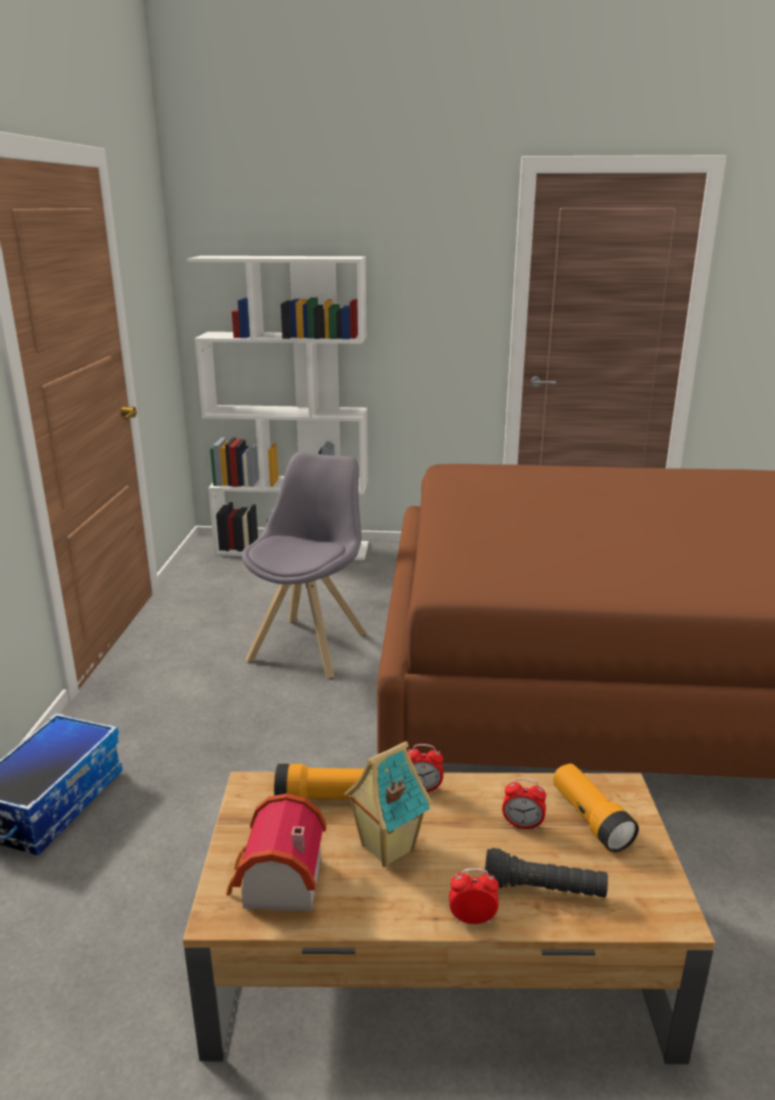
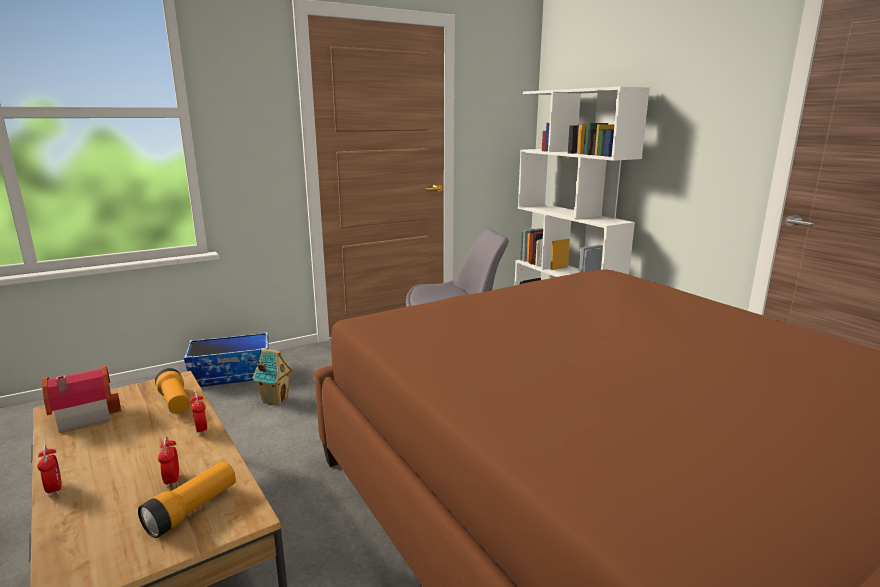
camera: 55 degrees right, 5 degrees down
(386, 848) = (127, 437): toy house -> toy house (275, 399)
(543, 890) = (91, 510): black flashlight -> none

